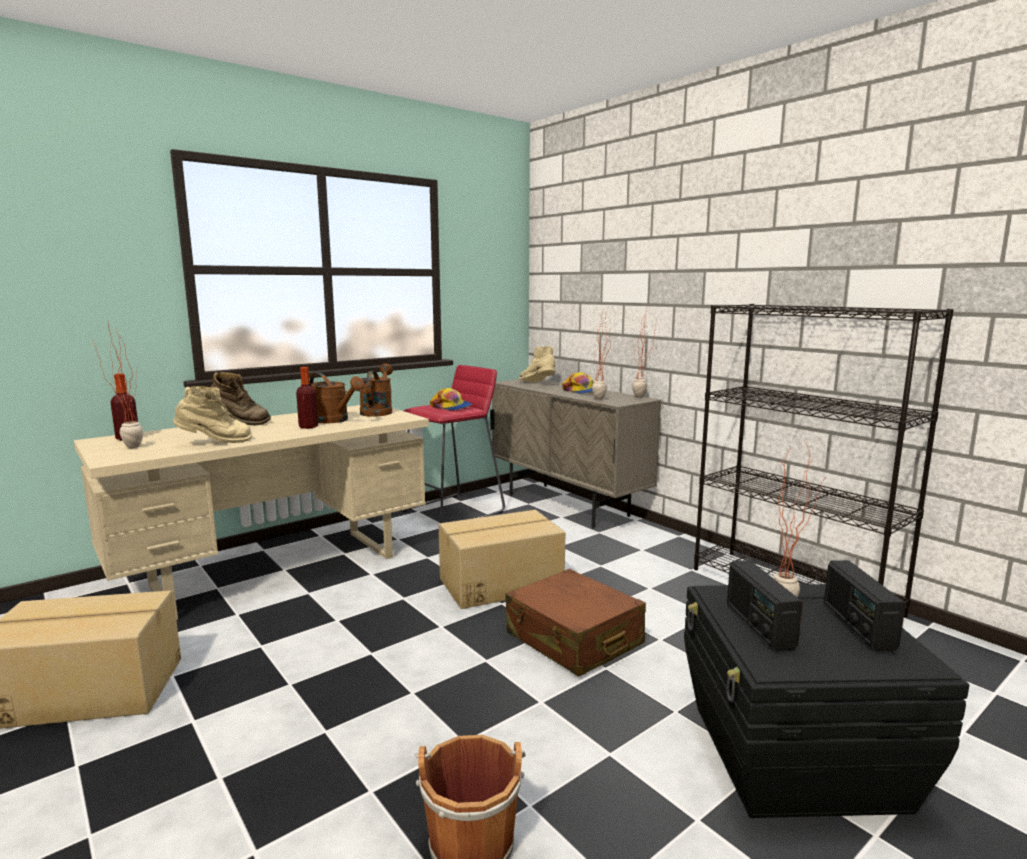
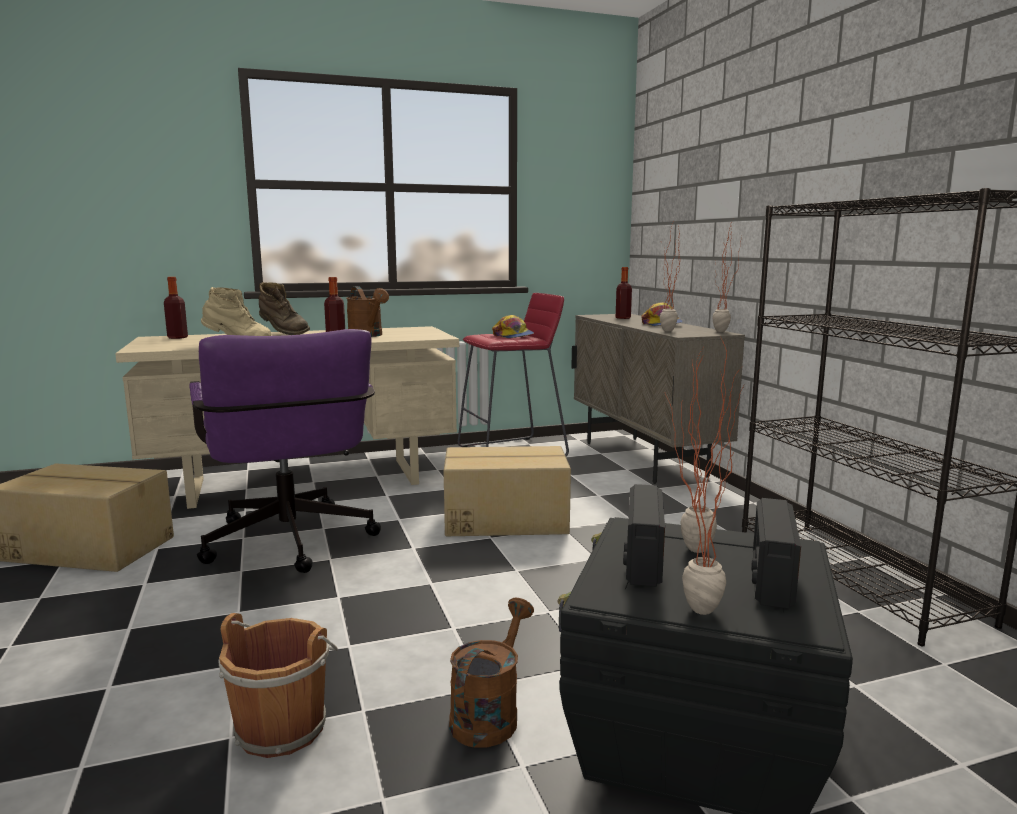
camera: 20 degrees right, 0 degrees up
(127, 447) = (167, 342): potted plant -> potted plant (688, 607)
(320, 646) = (291, 546): none -> purple office chair
(378, 411) = (420, 331): brown watering can -> brown watering can (489, 714)
(538, 384) = (623, 318): beige boot -> bottle
(574, 639) = (538, 580): brown suitcase -> none

